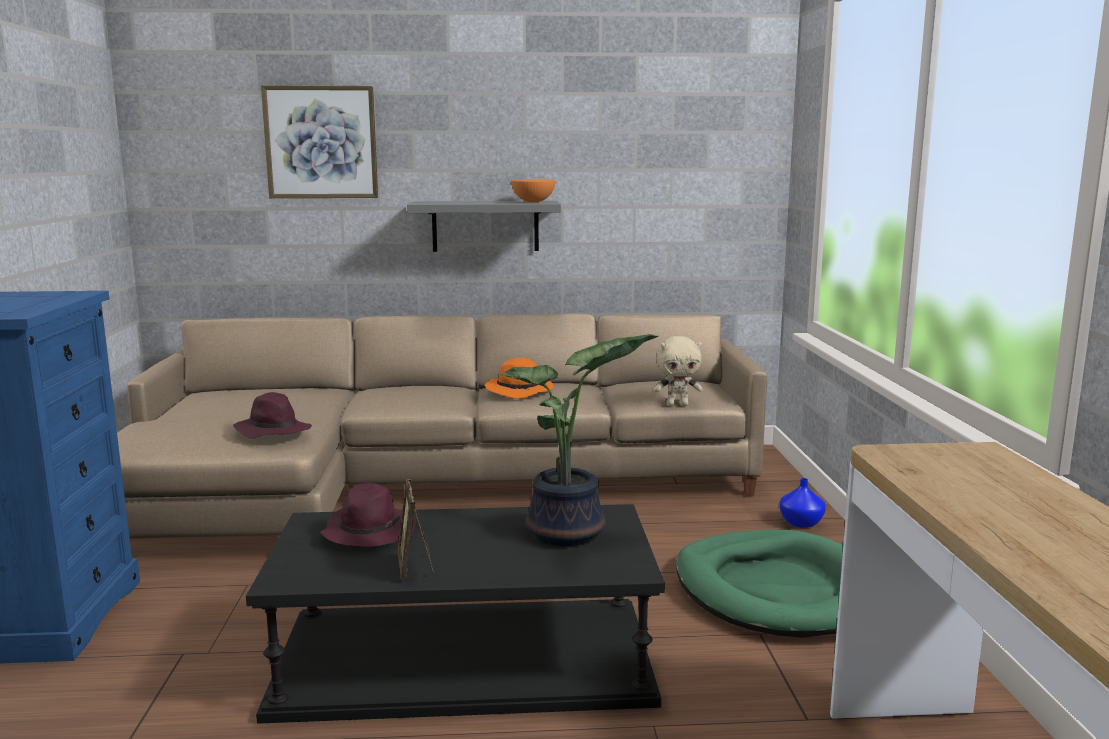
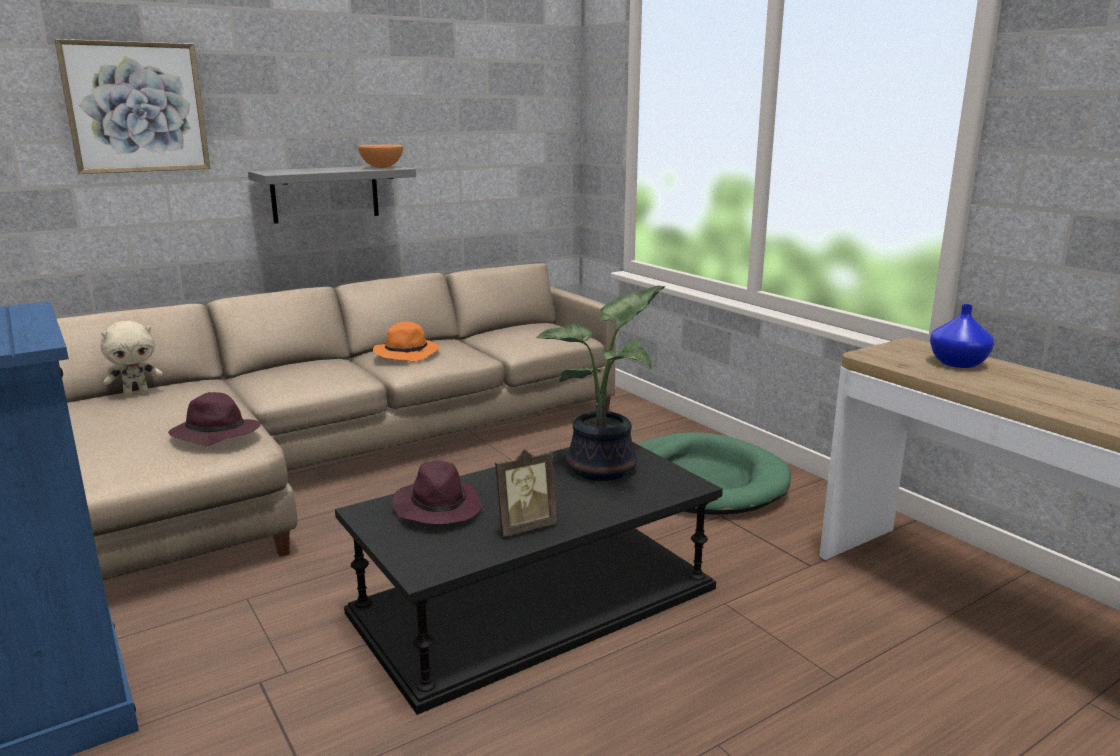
camera: 30 degrees left, 5 degrees up
(415, 567) = (524, 527): picture frame -> picture frame turned 75 degrees counterclockwise
(677, 405) = (552, 346): beige plush toy -> beige plush toy (136, 394)
(800, 522) = (662, 427): blue vase -> blue vase (956, 363)

